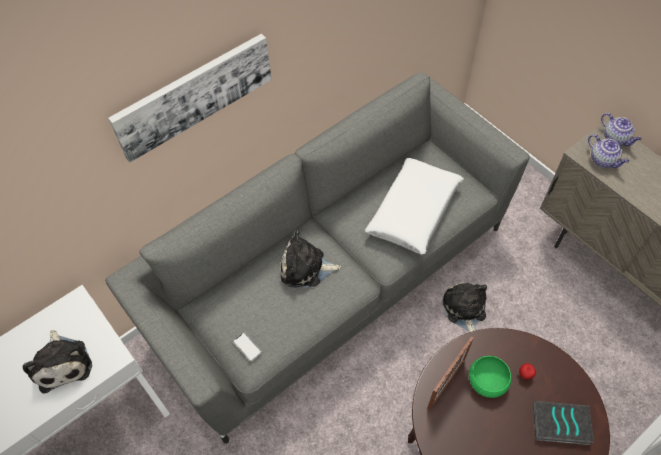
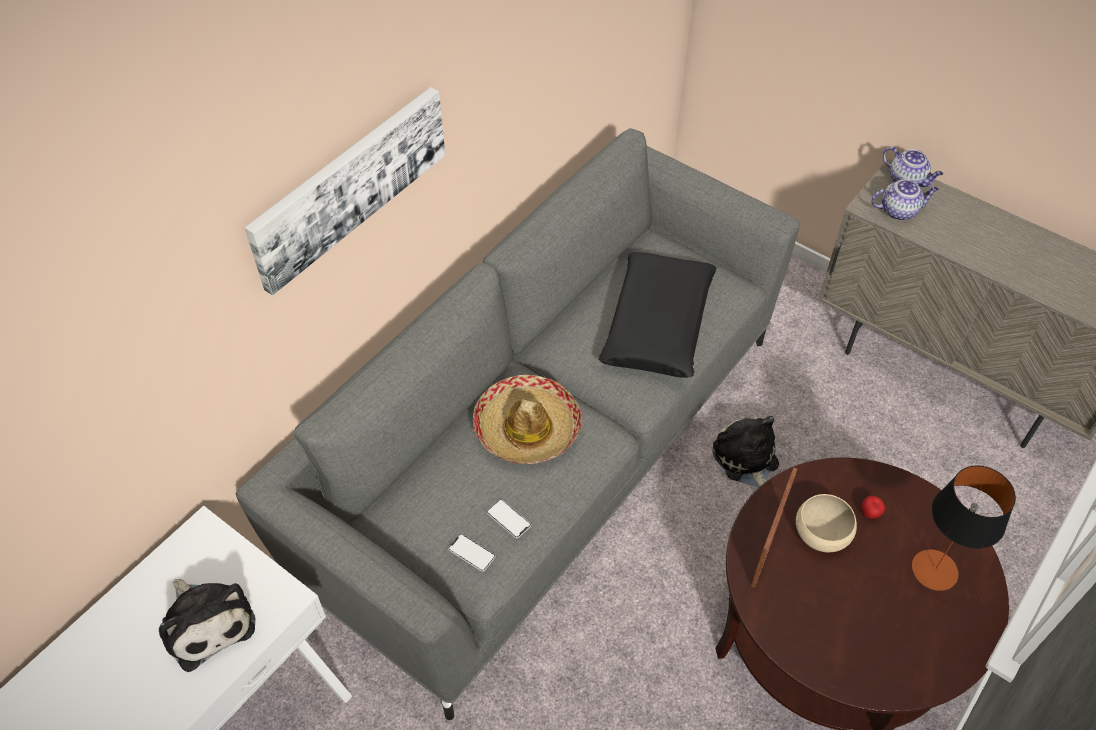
camera: 15 degrees left, 5 degrees down
(277, 328) = (508, 519): none -> phone
(306, 268) = (526, 428): plush toy -> hat
(414, 211) = (658, 325): white pillow -> black pillow
(488, 381) = (822, 532): green bowl -> beige bowl
(560, 425) = (935, 570): book -> table lamp
(603, 160) = (899, 211): teapot -> teapot turned 45 degrees counterclockwise

